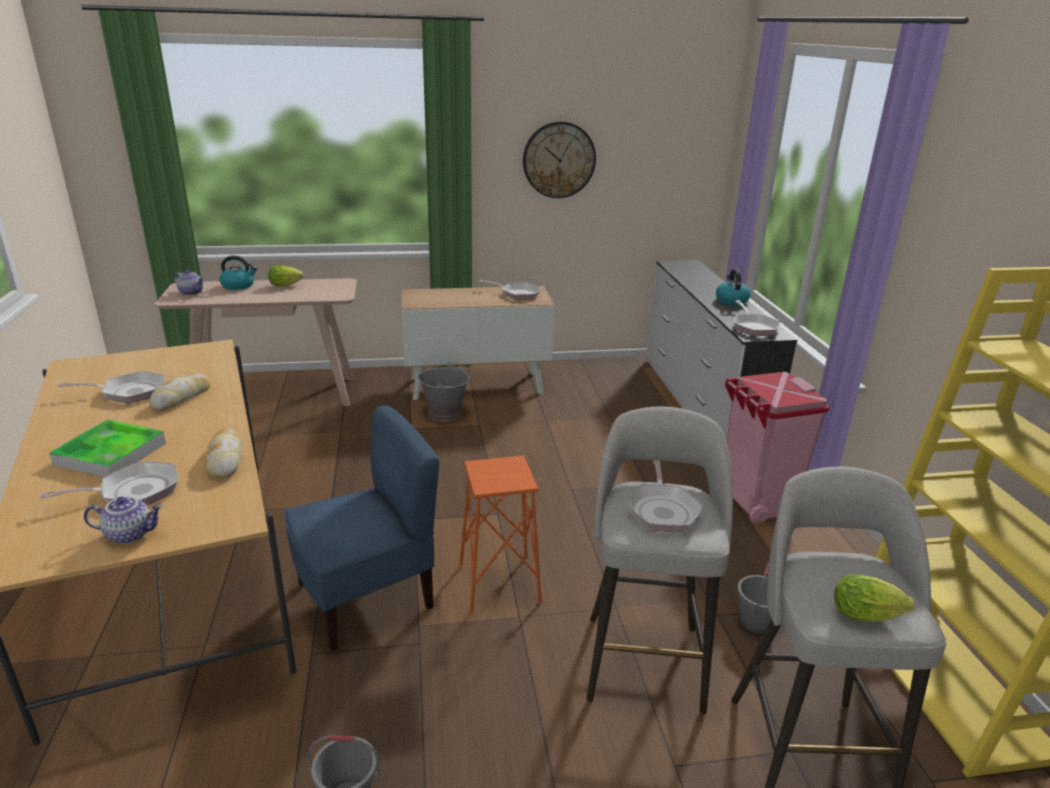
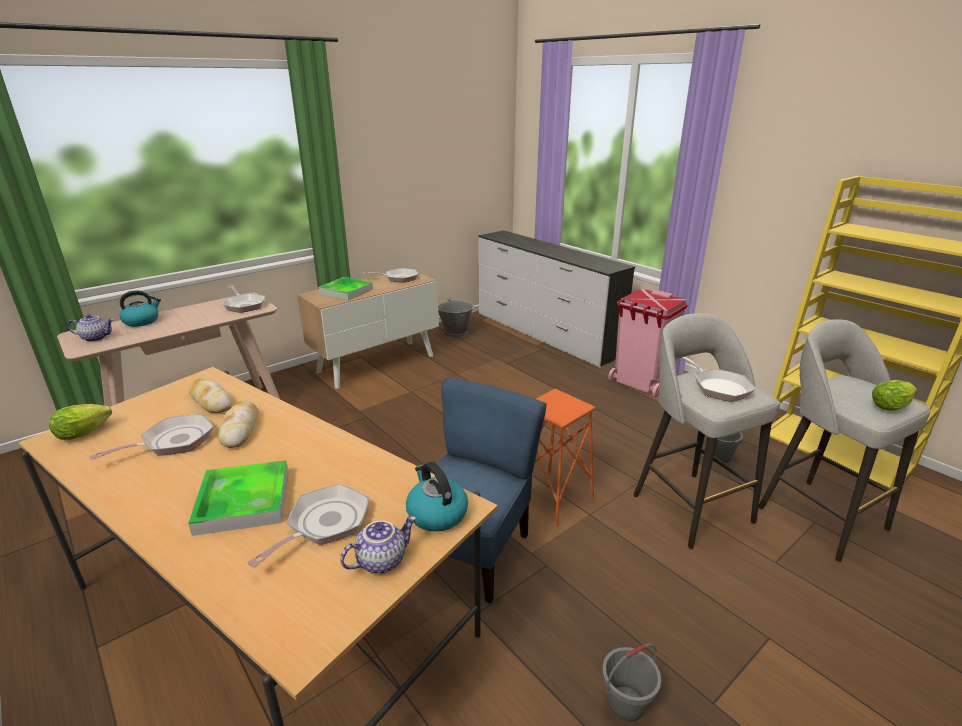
camera: 30 degrees left, 0 degrees up
(225, 459) = (370, 464): bread -> bread (210, 401)
(287, 285) = (194, 310): lettuce -> lettuce (87, 432)
(445, 413) = (374, 391): grey bucket -> grey bucket (456, 333)
(447, 297) = (346, 291): none -> tray
(559, 160) = (402, 162): wall clock -> none
(731, 300) = (563, 251): kettle -> kettle (436, 513)
(753, 327) = (601, 264): frying pan -> frying pan (244, 305)

